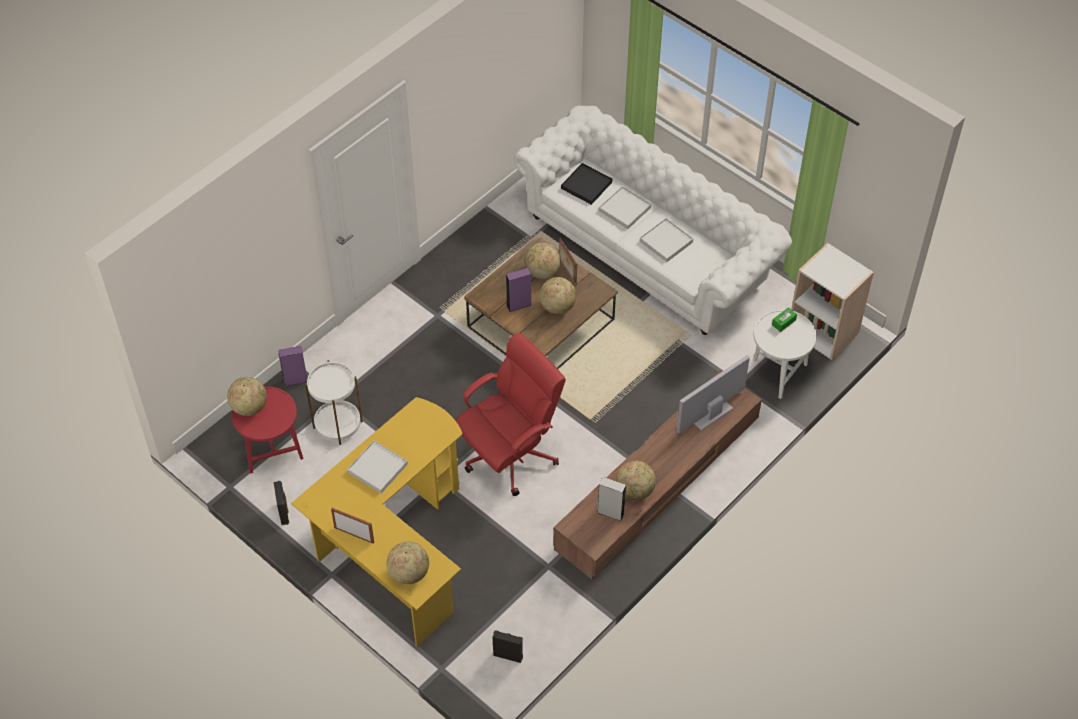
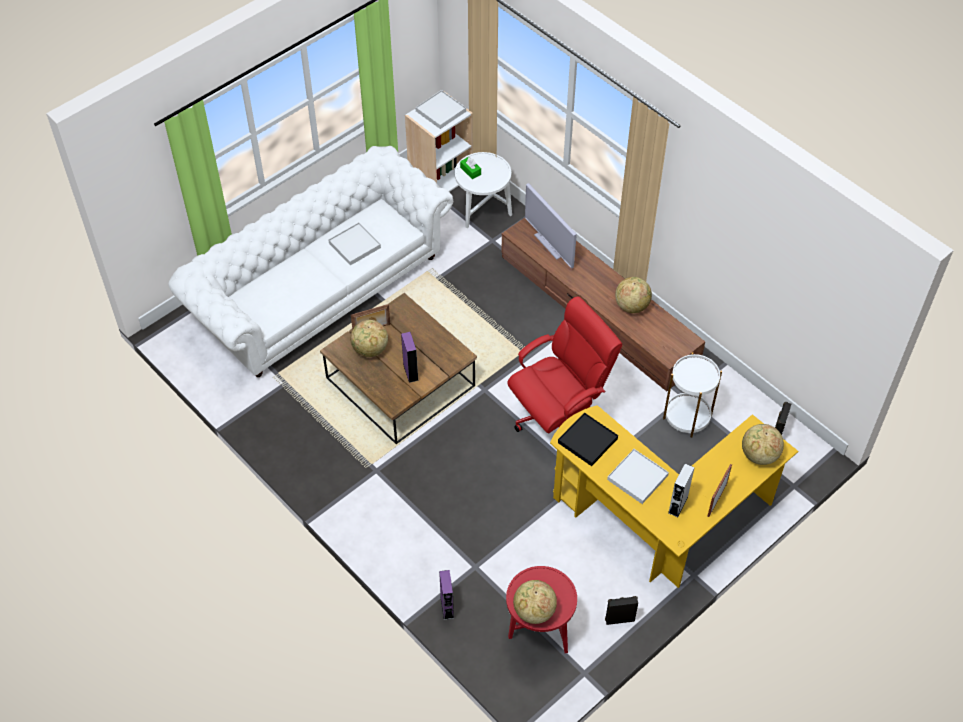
camera: 85 degrees left, 0 degrees up
(337, 424) = (510, 567): white side table -> white side table (687, 417)
(510, 455) = (559, 418): red office chair -> red office chair turned 90 degrees clockwise
(557, 306) = (417, 341): globe -> none
(586, 185) = (267, 300): black tray -> black tray (588, 441)
(610, 513) = (655, 325): grey speaker -> grey speaker (678, 504)
(624, 209) = (306, 272): white tray -> white tray (441, 111)

